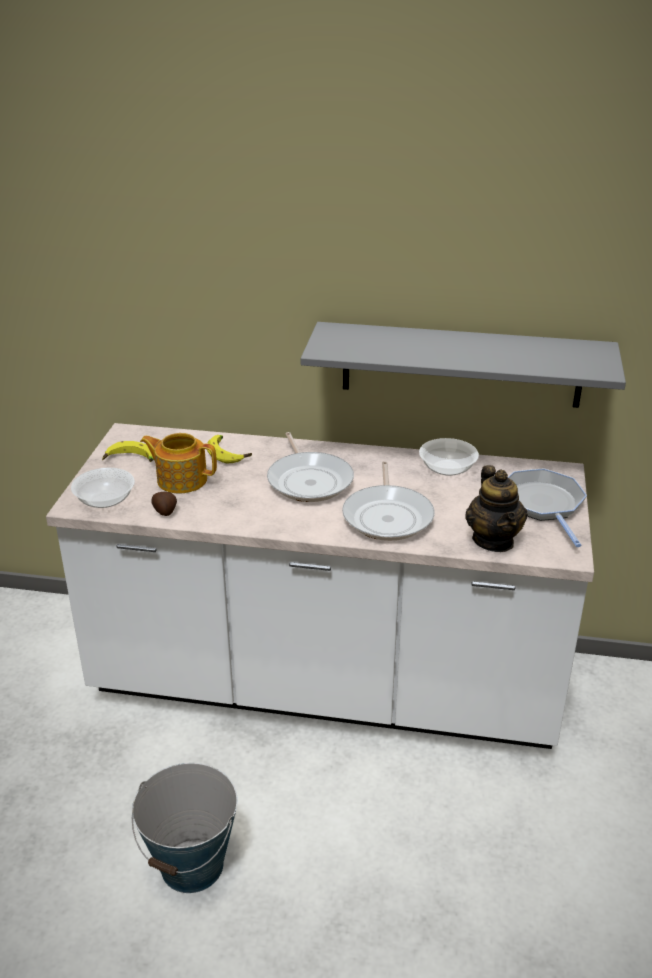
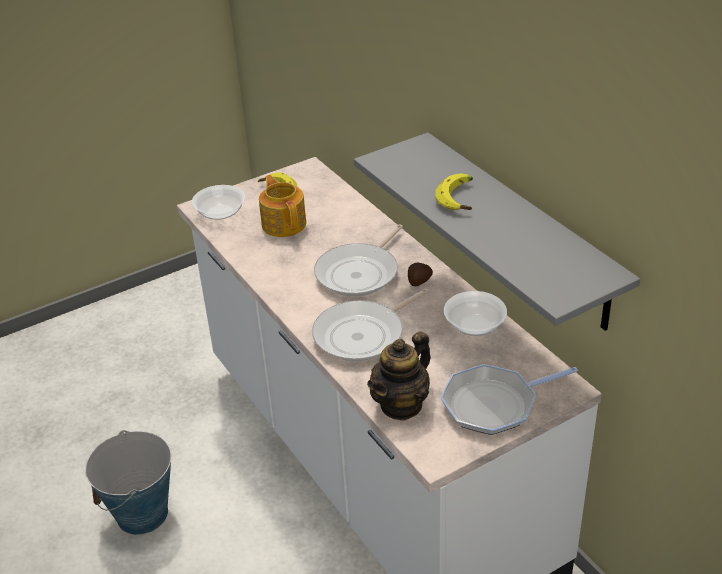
camera: 50 degrees right, 5 degrees up
(165, 512) = (238, 242): potato -> potato (418, 282)
(229, 453) = (344, 220): banana -> banana (460, 198)
(543, 505) = (494, 404): frying pan -> frying pan turned 150 degrees counterclockwise

